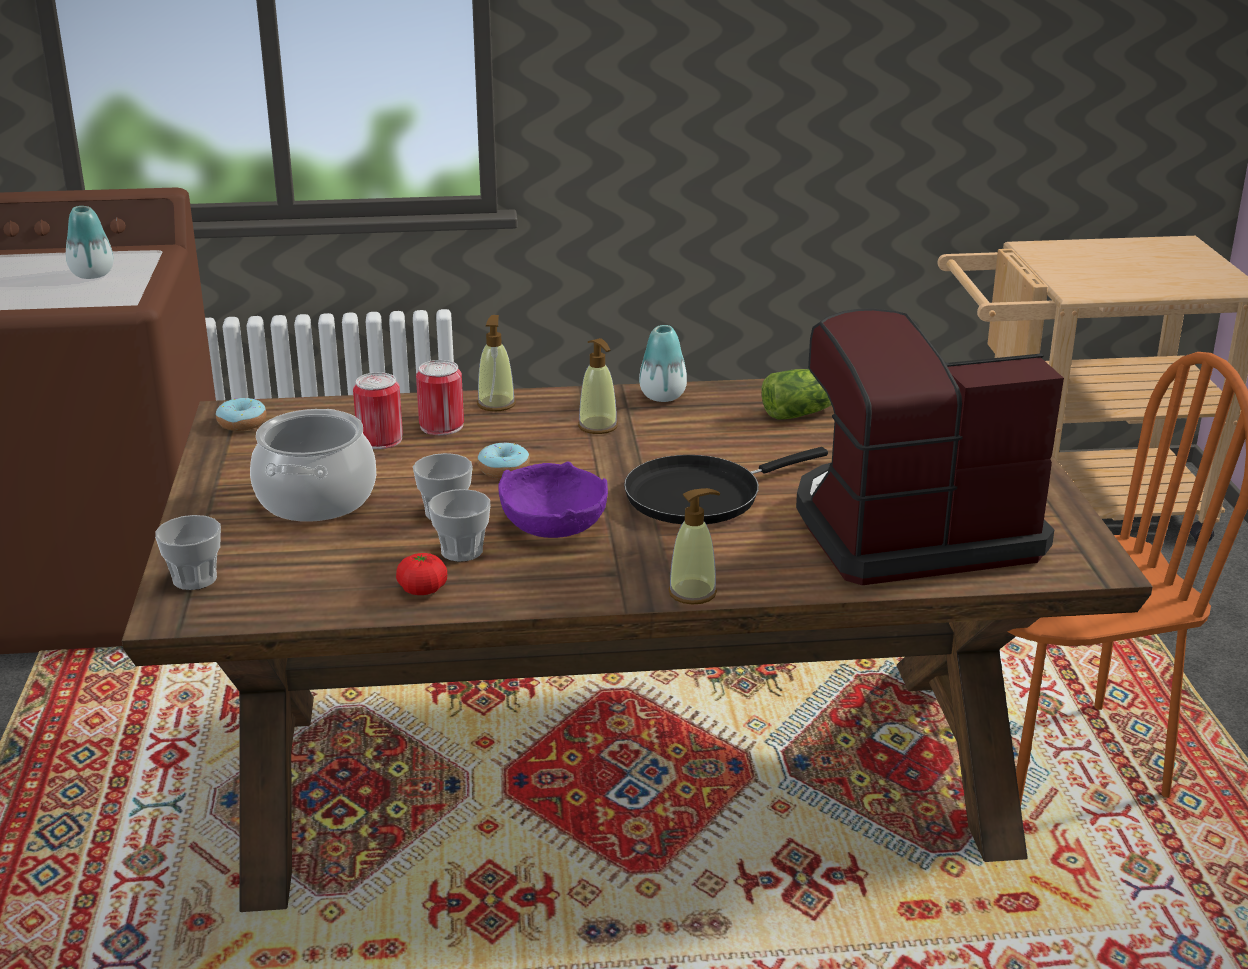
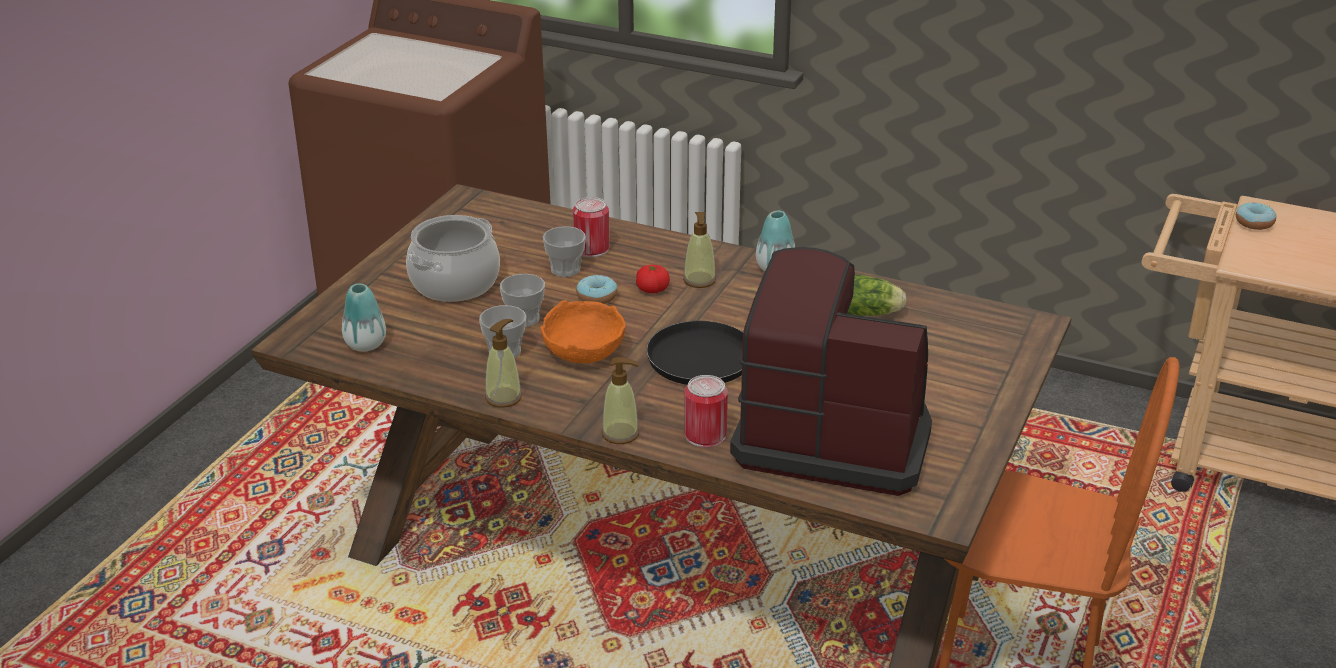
camera: 30 degrees right, 5 degrees up
(92, 274) = (437, 67): vase -> vase (365, 344)
(195, 579) = (328, 320): cup -> cup (565, 269)
(242, 423) = (465, 209): donut -> donut (1254, 223)
(380, 439) = (540, 248): can -> can (705, 435)
(422, 590) = (452, 373): tomato -> tomato (652, 289)
(496, 404) = (647, 241): soap dispenser -> soap dispenser (503, 397)
(554, 526) = (583, 352): purple bowl -> orange bowl

